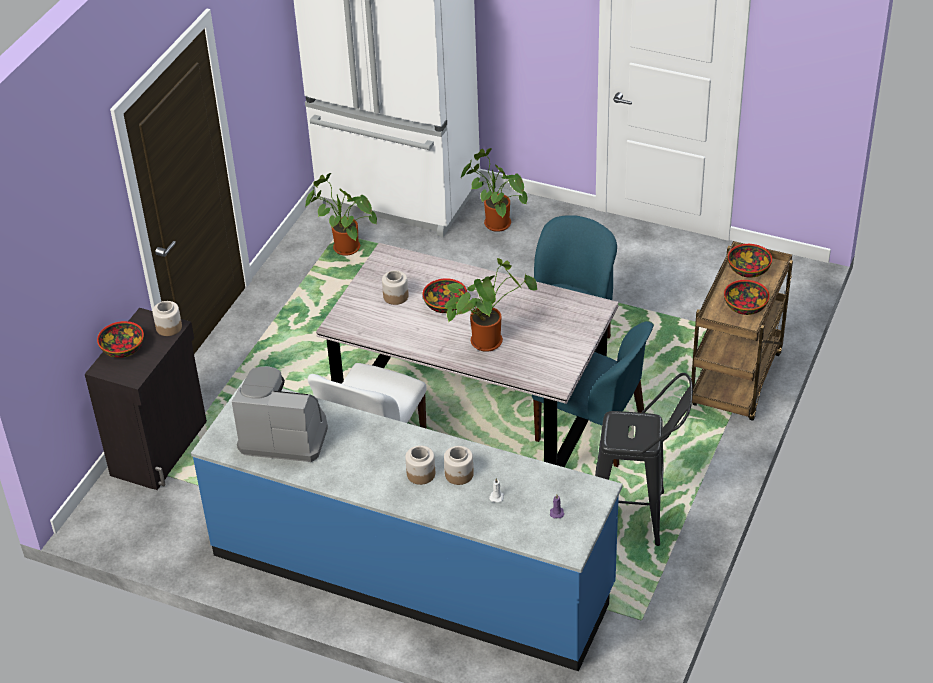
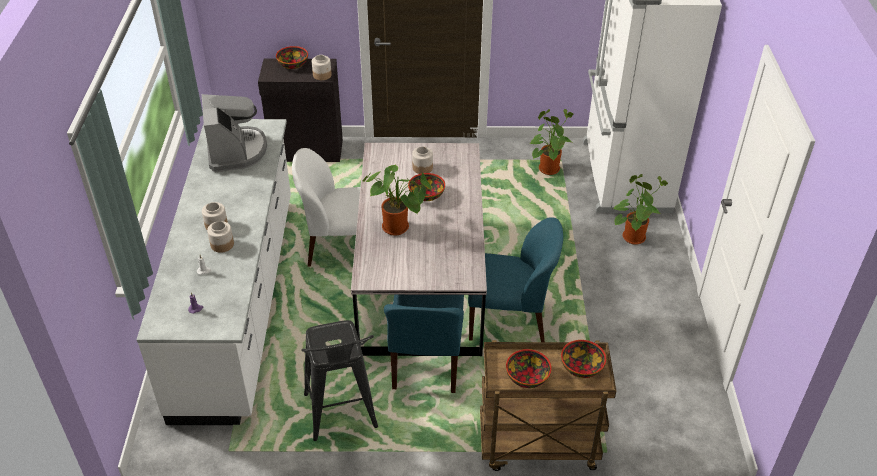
camera: 65 degrees right, 0 degrees up
(412, 571) = (238, 301): blue counter -> white counter

